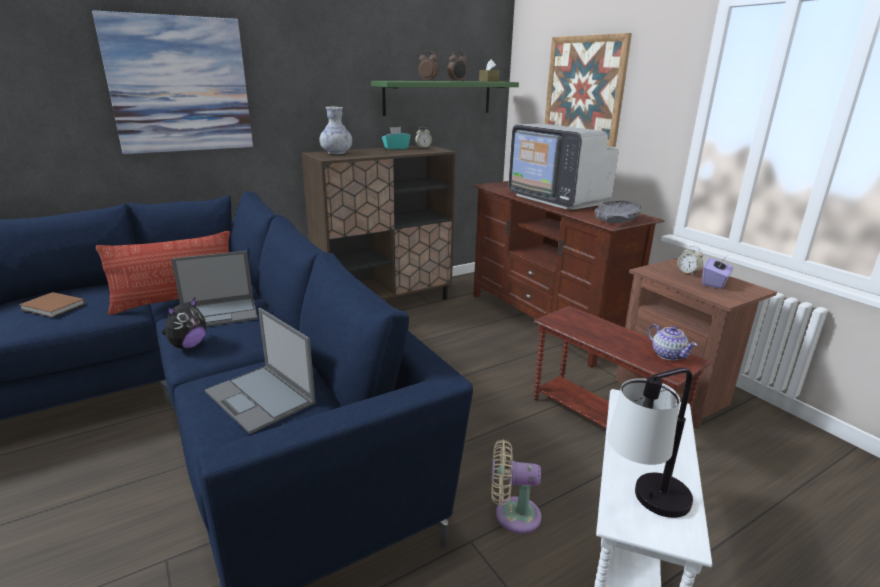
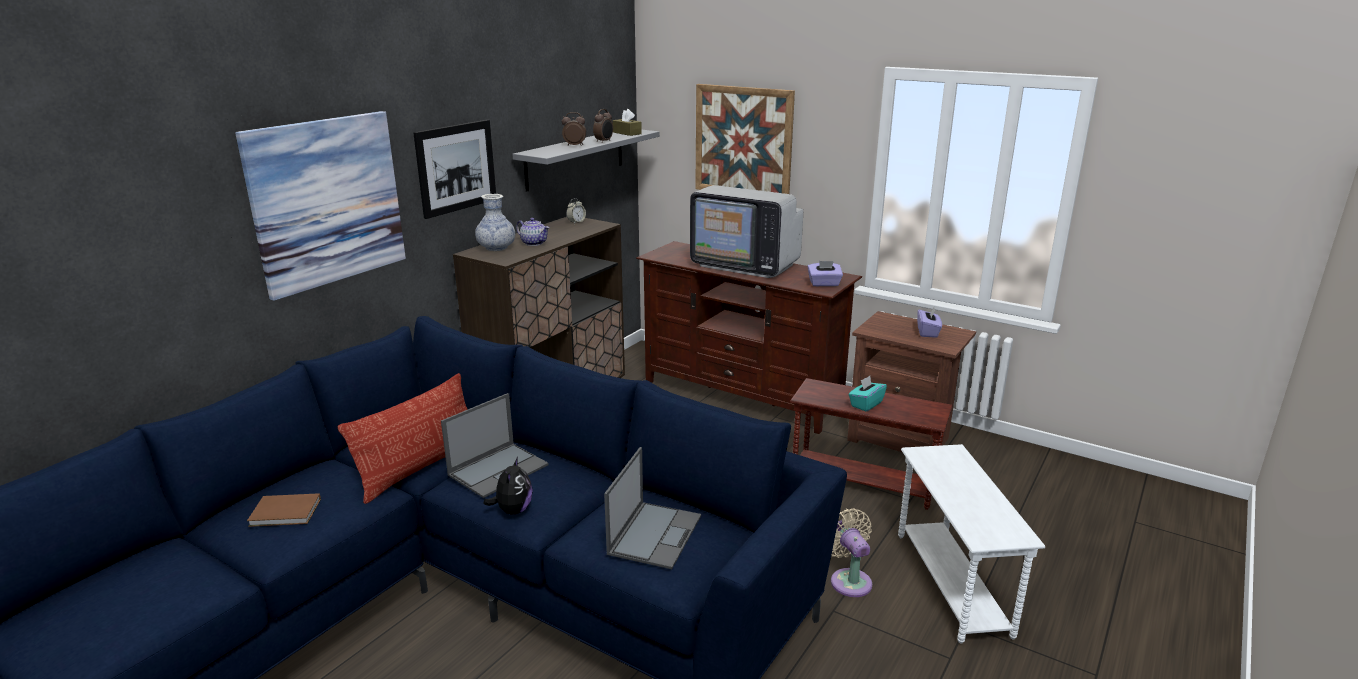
camera: 25 degrees left, 0 degrees up
(261, 398) = (655, 534): laptop -> laptop turned 90 degrees counterclockwise
(311, 81) = (456, 167): none -> picture
(396, 148) = (548, 228): turquoise tissue box -> turquoise tissue box (866, 404)
(438, 97) = (575, 158): green shelf -> grey shelf
(512, 514) = (848, 580): beige fan -> beige fan turned 90 degrees clockwise
(616, 220) = (824, 284): grey bowl -> purple tissue box
(644, 507) = (987, 525): table lamp -> none
(668, 354) = (919, 406): teapot -> teapot (534, 243)
(687, 272) = (900, 325): alarm clock -> none

